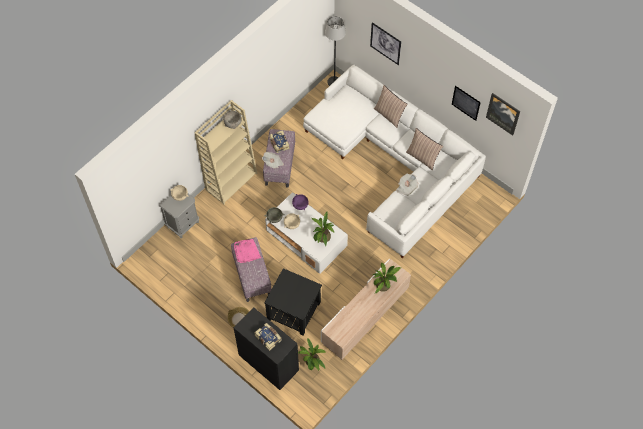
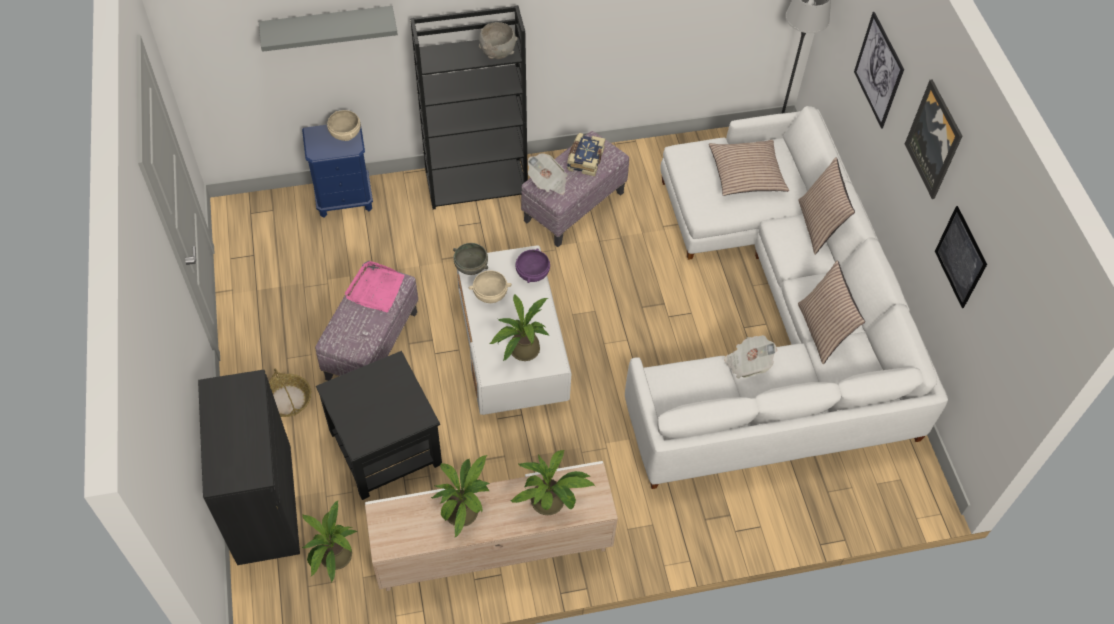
camera: 35 degrees right, 5 degrees down
(164, 156) = (328, 26): none -> grey shelf
(183, 224) = (344, 199): grey nightstand -> blue nightstand
(231, 180) = (477, 182): beige bookcase -> black bookcase
(268, 338) = (235, 439): book -> none
(346, 110) = (746, 174): none -> pillow
(357, 308) = (465, 510): none -> potted plant
(503, 113) = (1019, 309): picture -> picture (934, 139)

